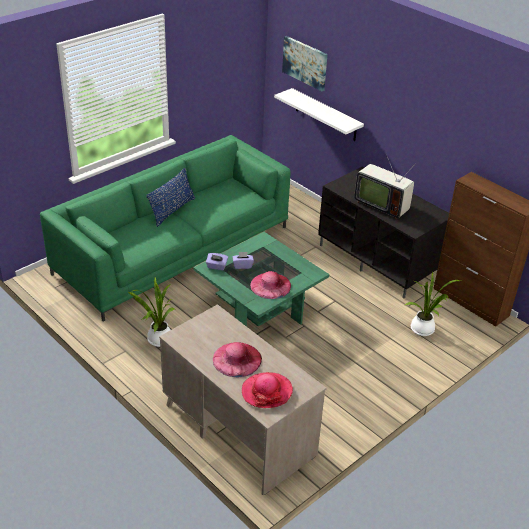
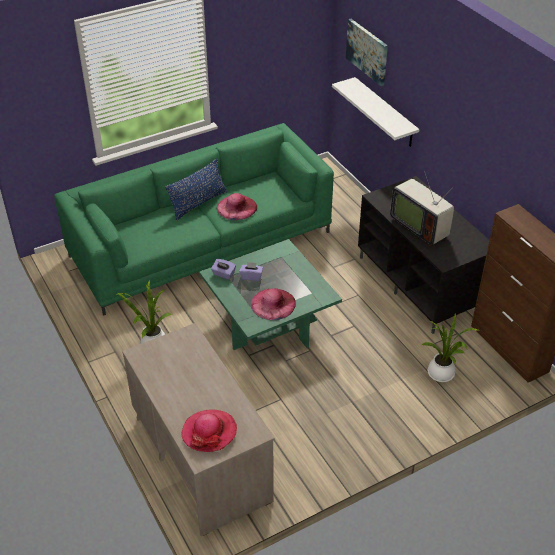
camera: 15 degrees right, 5 degrees up
(237, 359) = (192, 389): pink hat -> pink hat (236, 207)

